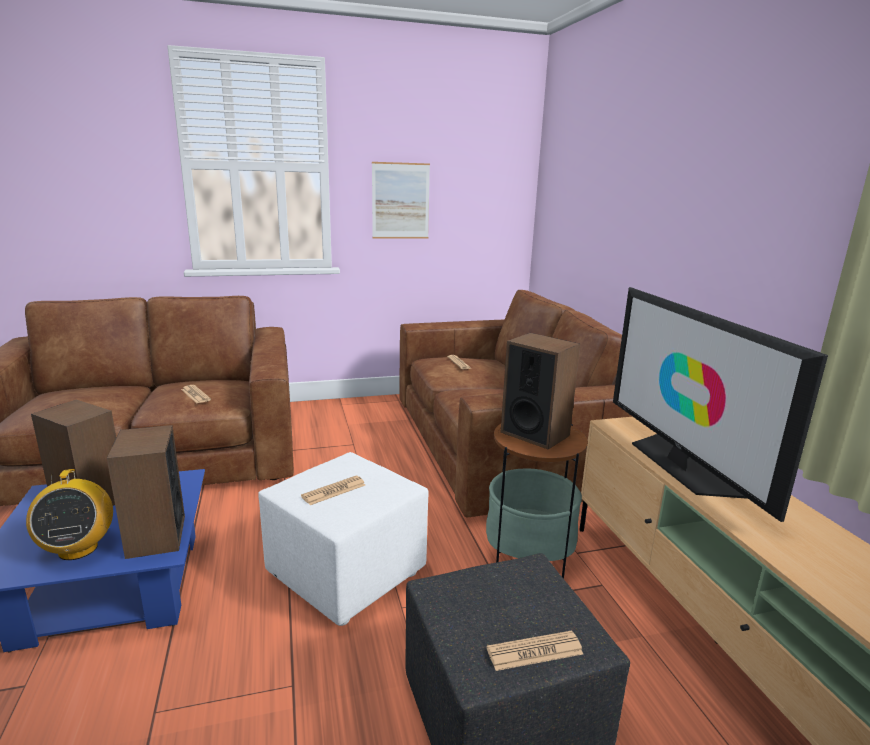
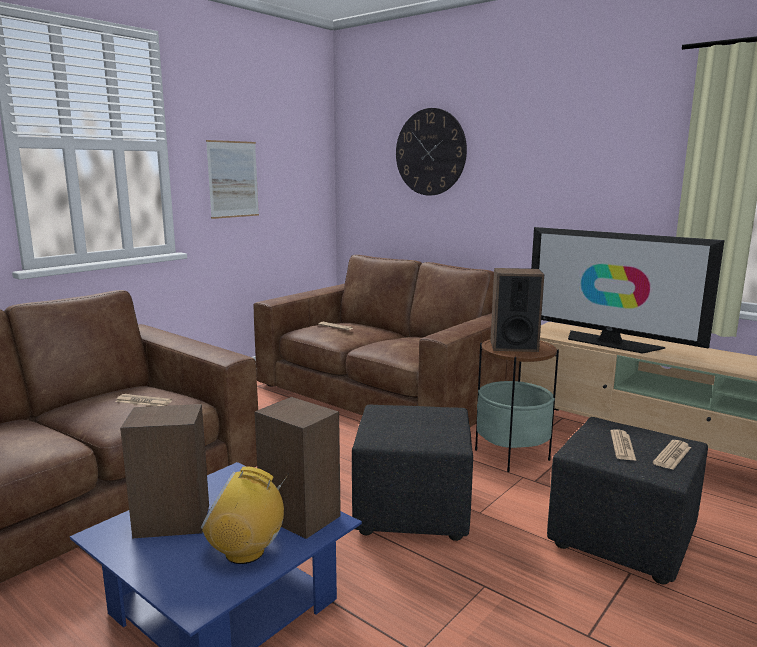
camera: 35 degrees left, 5 degrees down
(78, 549) = (245, 552): radio -> radio turned 150 degrees clockwise
(334, 491) = (412, 428): newspaper -> newspaper (622, 446)
(348, 575) = (413, 510): white ottoman -> black ottoman
(603, 178) = (430, 152): none -> wall clock

